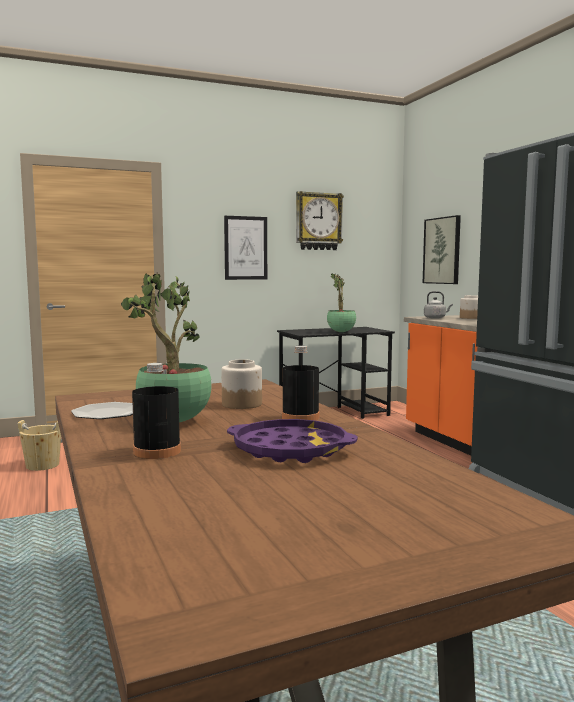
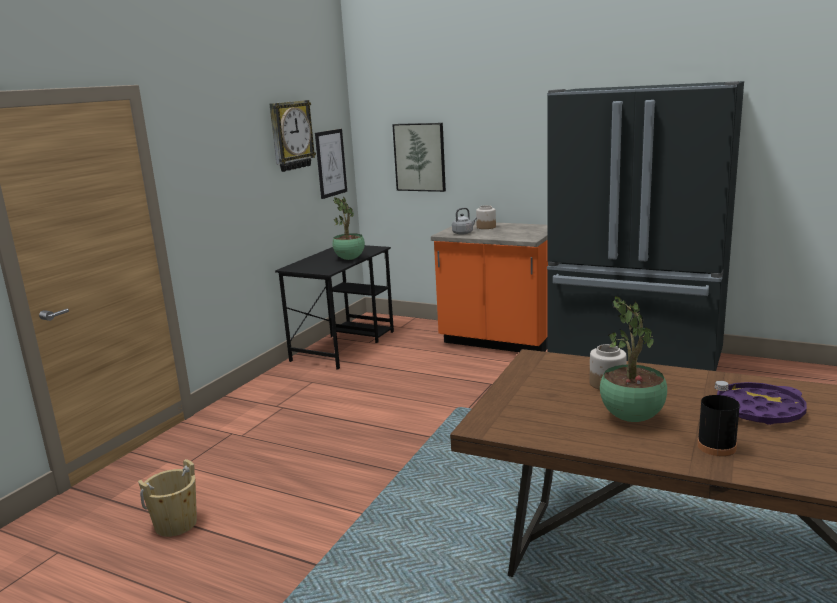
camera: 40 degrees left, 10 degrees up
(107, 413) = (566, 432): plate -> none
(245, 248) = (235, 181): picture -> picture (331, 163)
(300, 417) = (677, 381): black bottle -> none

